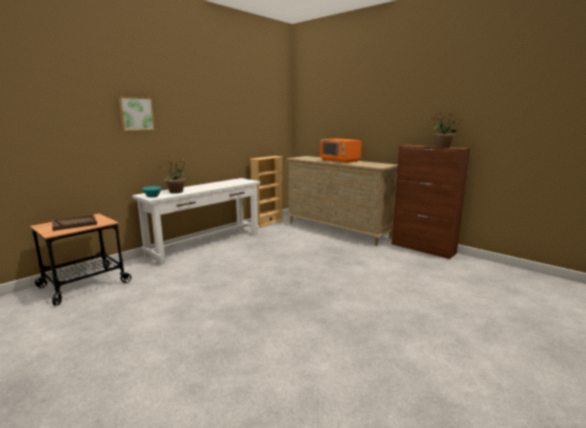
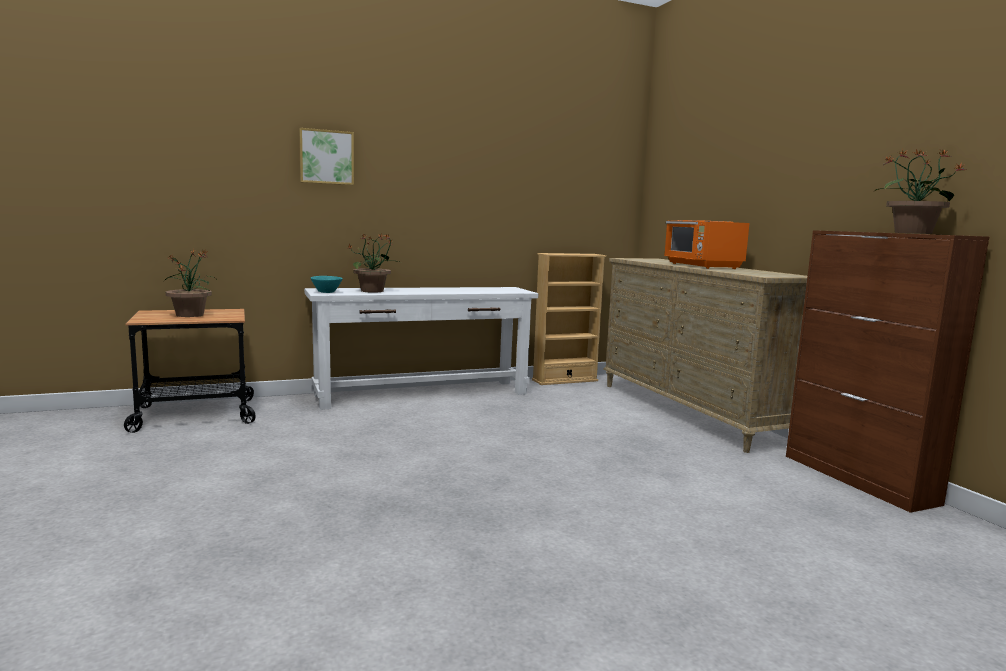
camera: 25 degrees right, 5 degrees down
(75, 224) = (190, 315): brown tray -> potted plant

